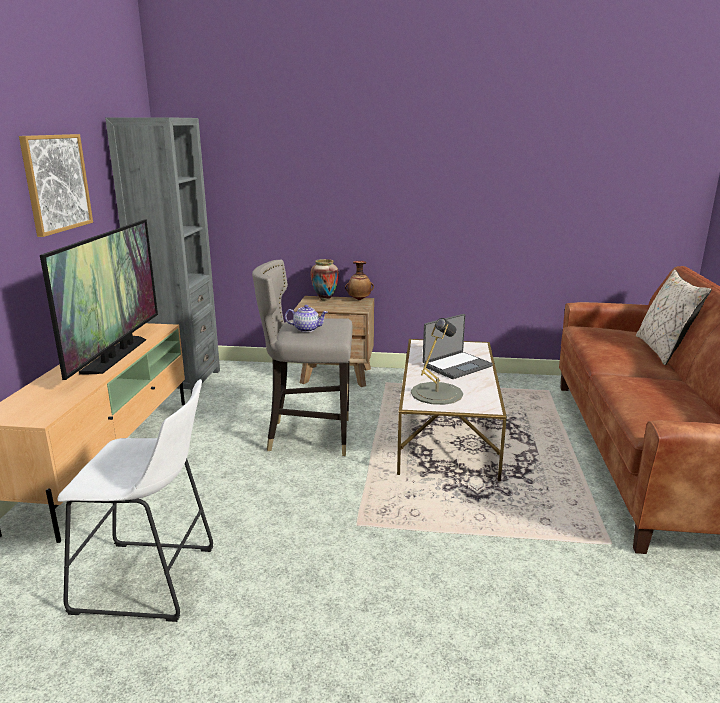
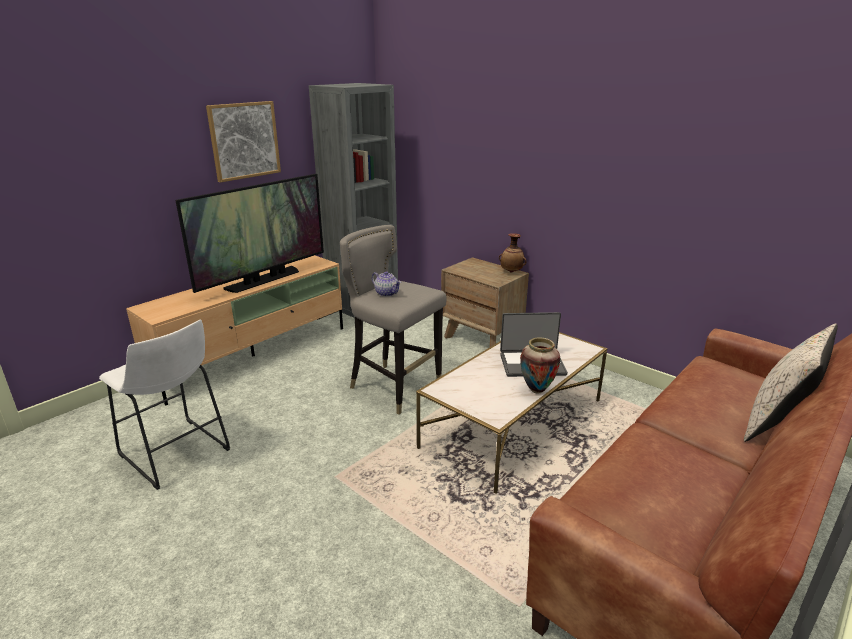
camera: 35 degrees right, 5 degrees up
(325, 299) = (482, 264): vase -> vase (536, 390)
(436, 393) = (472, 385): grey table lamp -> none

